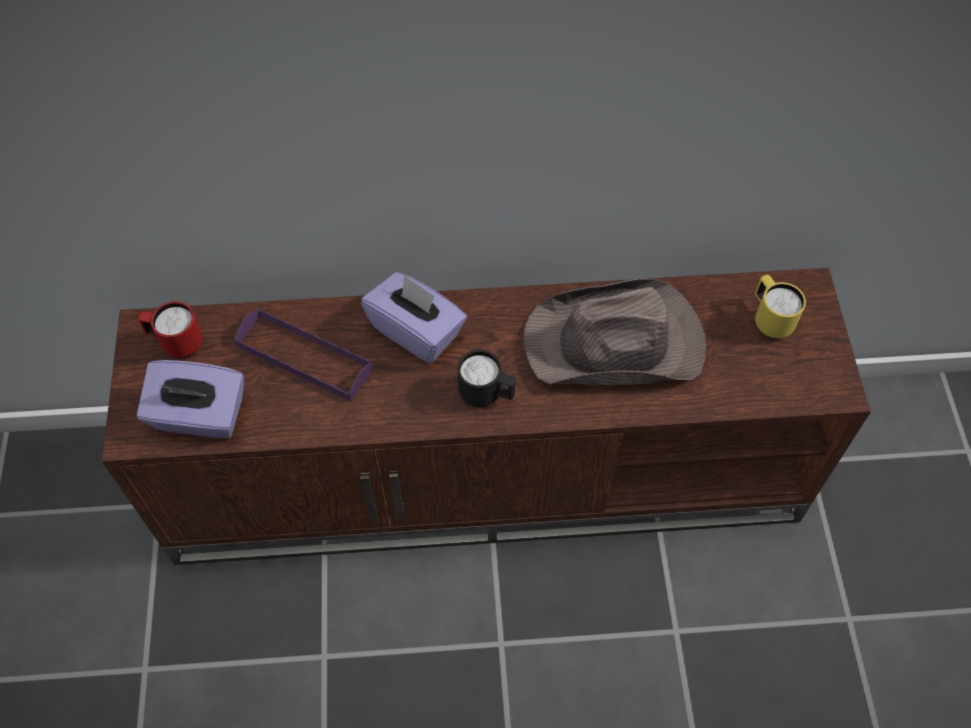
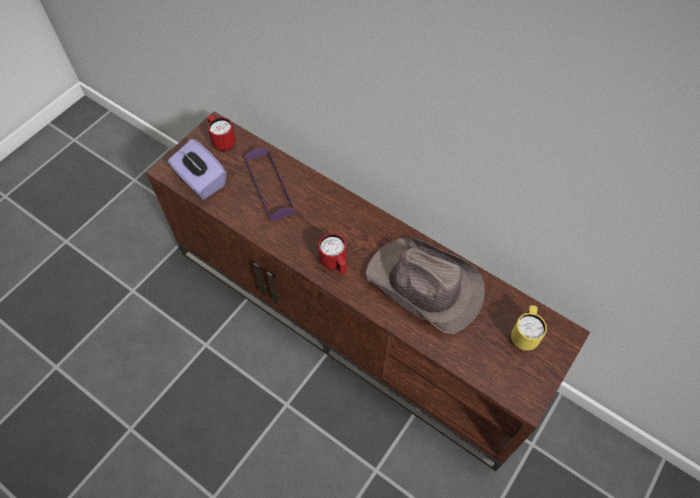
camera: 40 degrees right, 0 degrees up
(416, 331) = (332, 209): purple tissue box -> none
(486, 395) = (335, 264): black mug -> red mug

